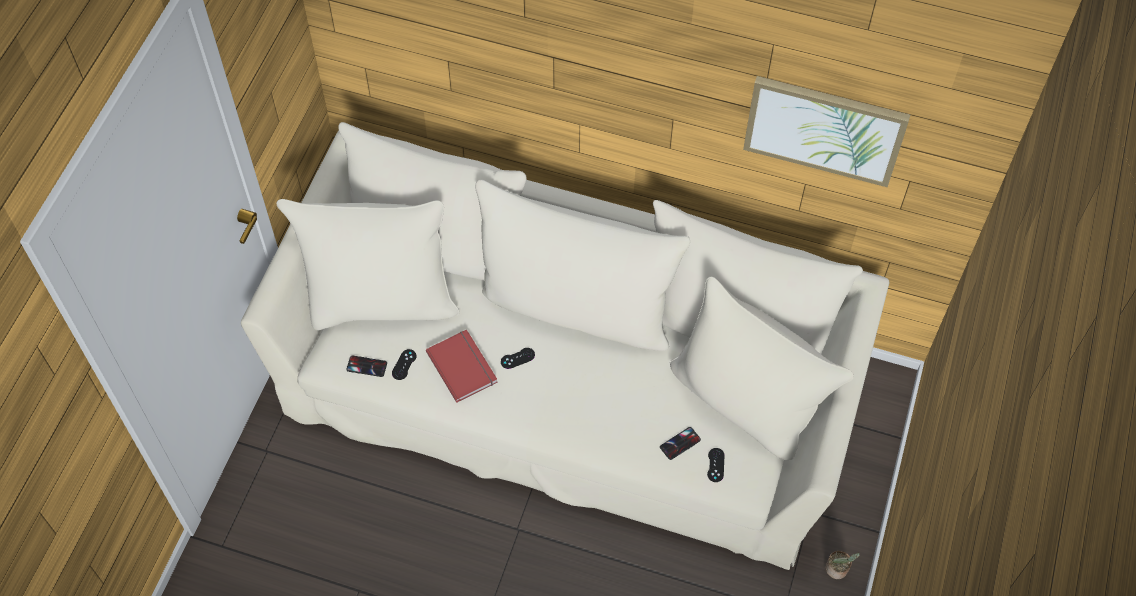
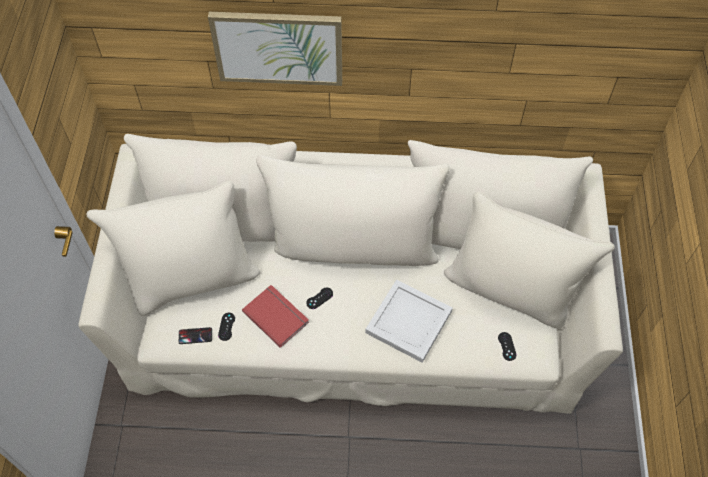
camera: 15 degrees left, 0 degrees up
(612, 410) = (410, 321): none -> white tray
(680, 443) = (473, 336): phone -> none
(824, 129) = (547, 46): picture -> picture (278, 47)
(838, 569) = (607, 403): potted plant -> none

